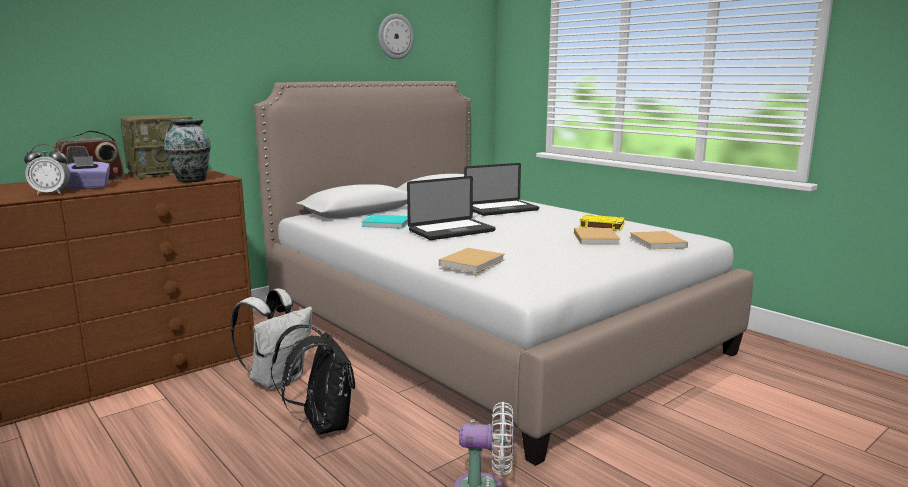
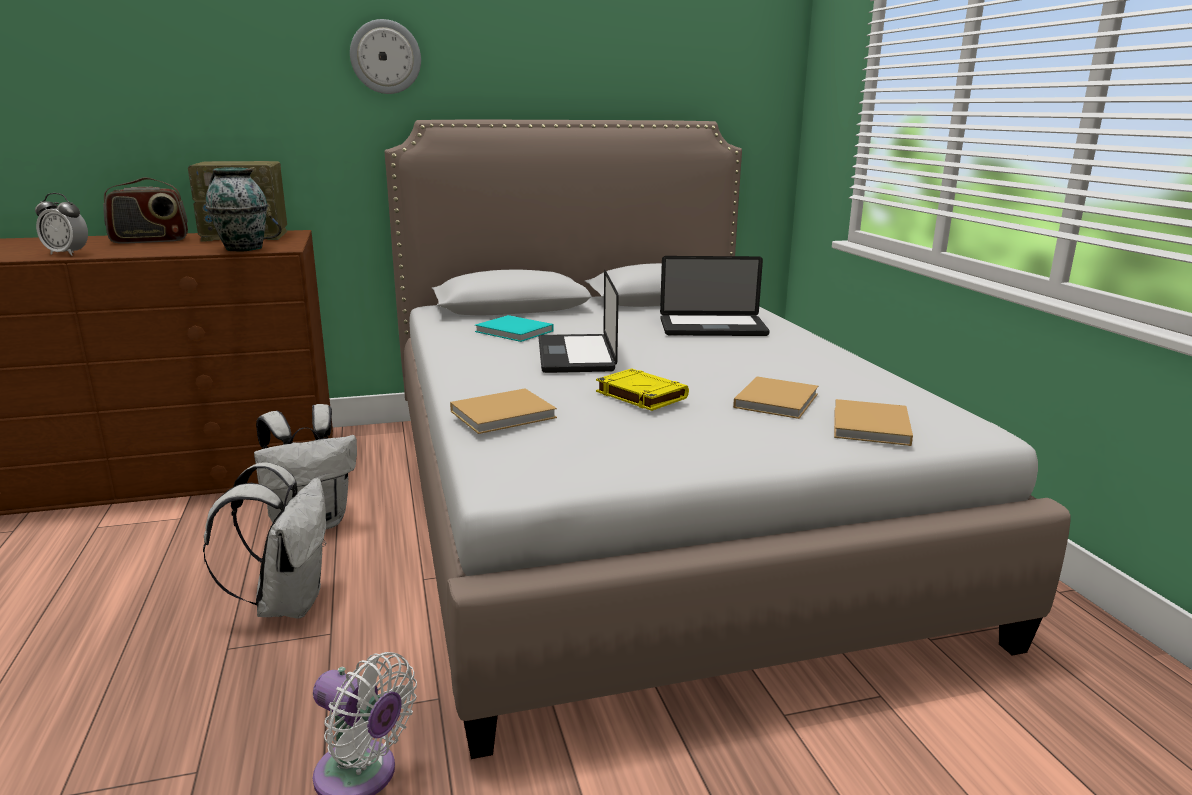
camera: 25 degrees right, 5 degrees up
(88, 187) = (122, 249): purple tissue box -> none
(322, 425) = (287, 603): black backpack -> white backpack
(395, 36) = (618, 52): wall clock -> wall clock (385, 57)
(451, 231) = (575, 355): laptop -> laptop turned 90 degrees clockwise
(601, 226) = (823, 378): yellow book -> yellow book (640, 395)

